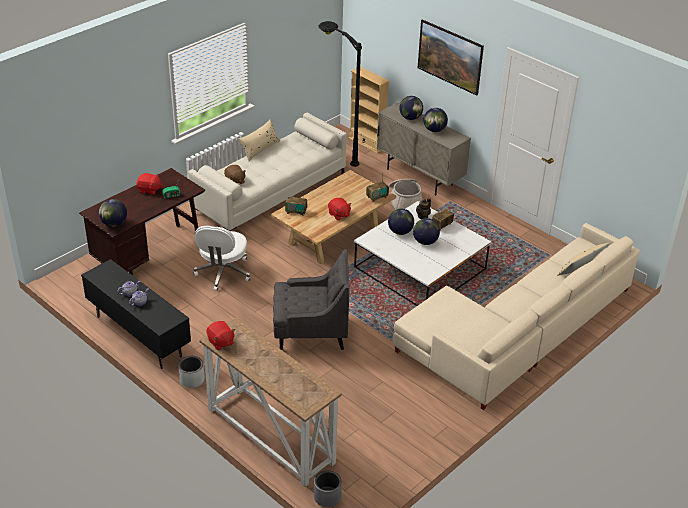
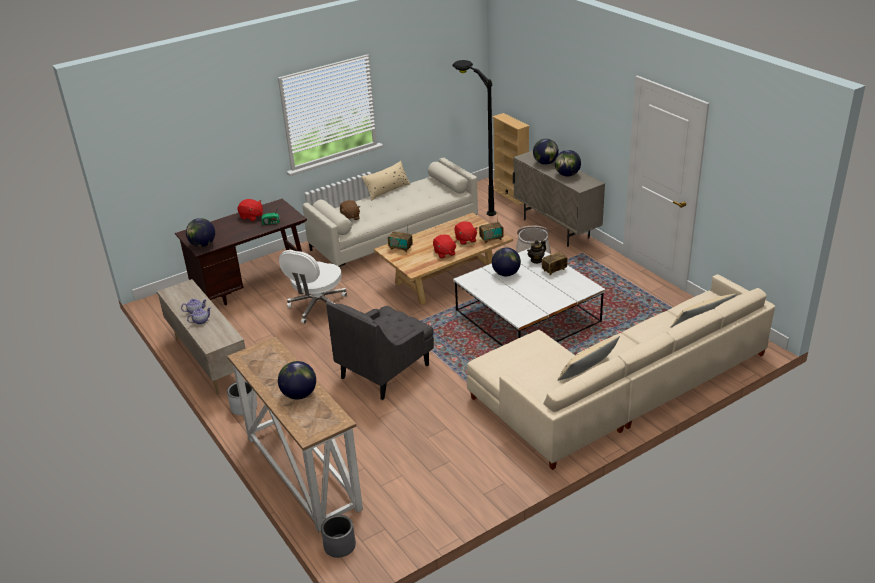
camera: 15 degrees right, 5 degrees down
(139, 336) = (209, 360): black tv stand -> beige tv stand
(220, 342) = (248, 360): red plush toy -> red plush toy (465, 240)
(310, 332) = (385, 370): grey armchair -> grey armchair turned 120 degrees clockwise
(425, 242) = (530, 285): globe -> globe (299, 395)
(448, 69) = (582, 107): picture -> none
(500, 321) = (587, 370): none -> beige pillow

